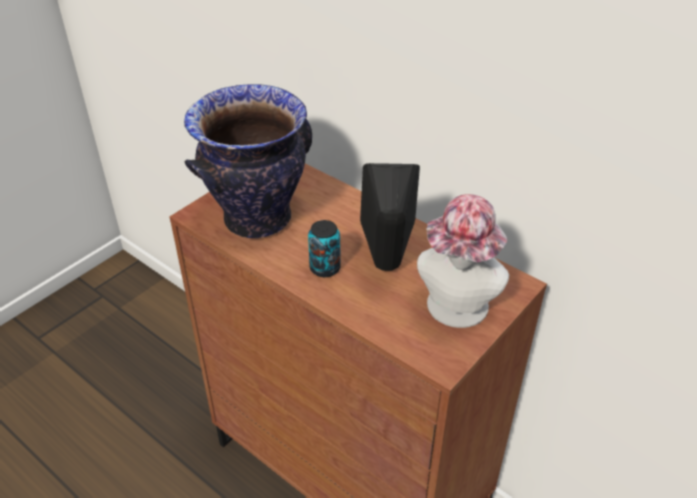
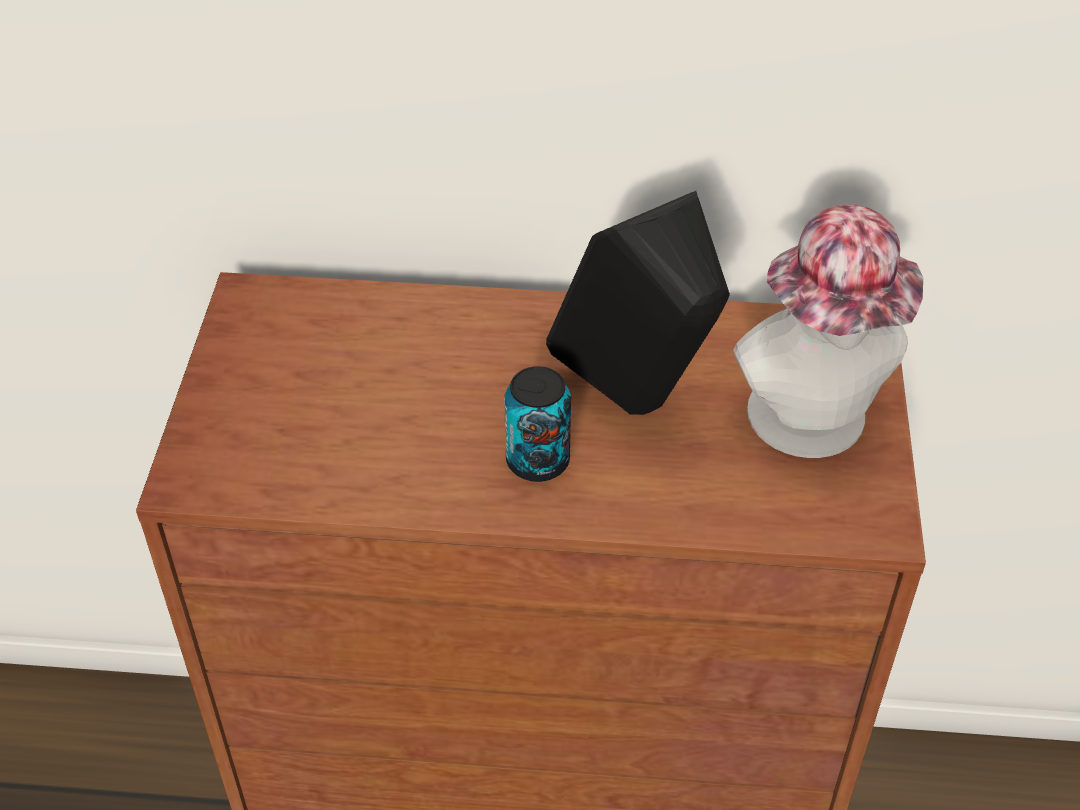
camera: 35 degrees left, 5 degrees up
(257, 218) = (320, 429): vase -> none

